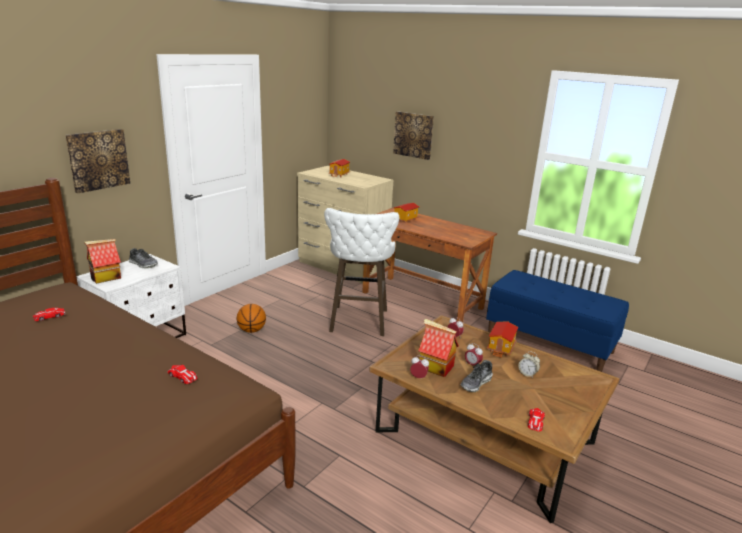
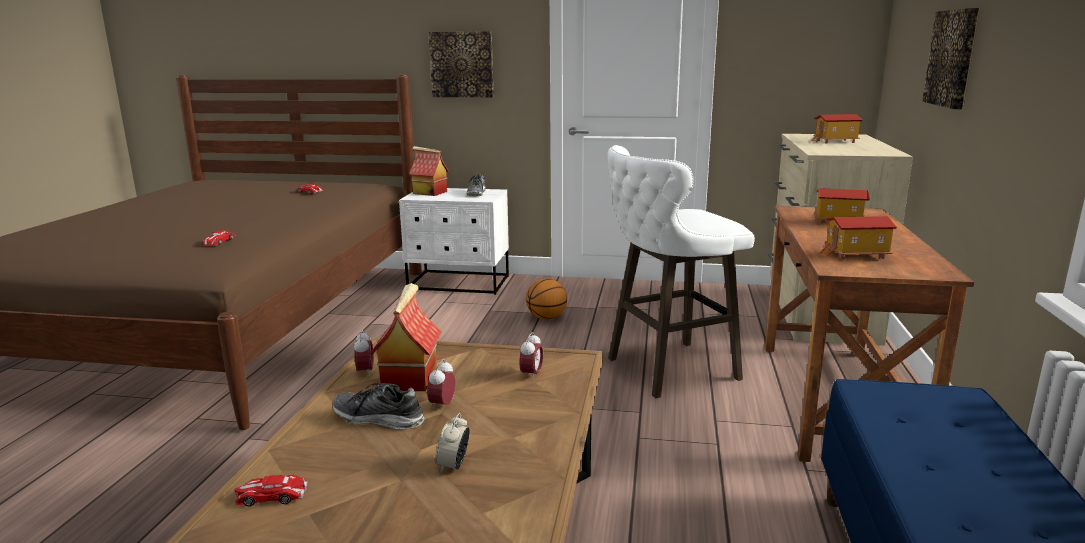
camera: 65 degrees right, 5 degrees down
(501, 348) = (534, 422): toy house -> toy house (856, 255)

